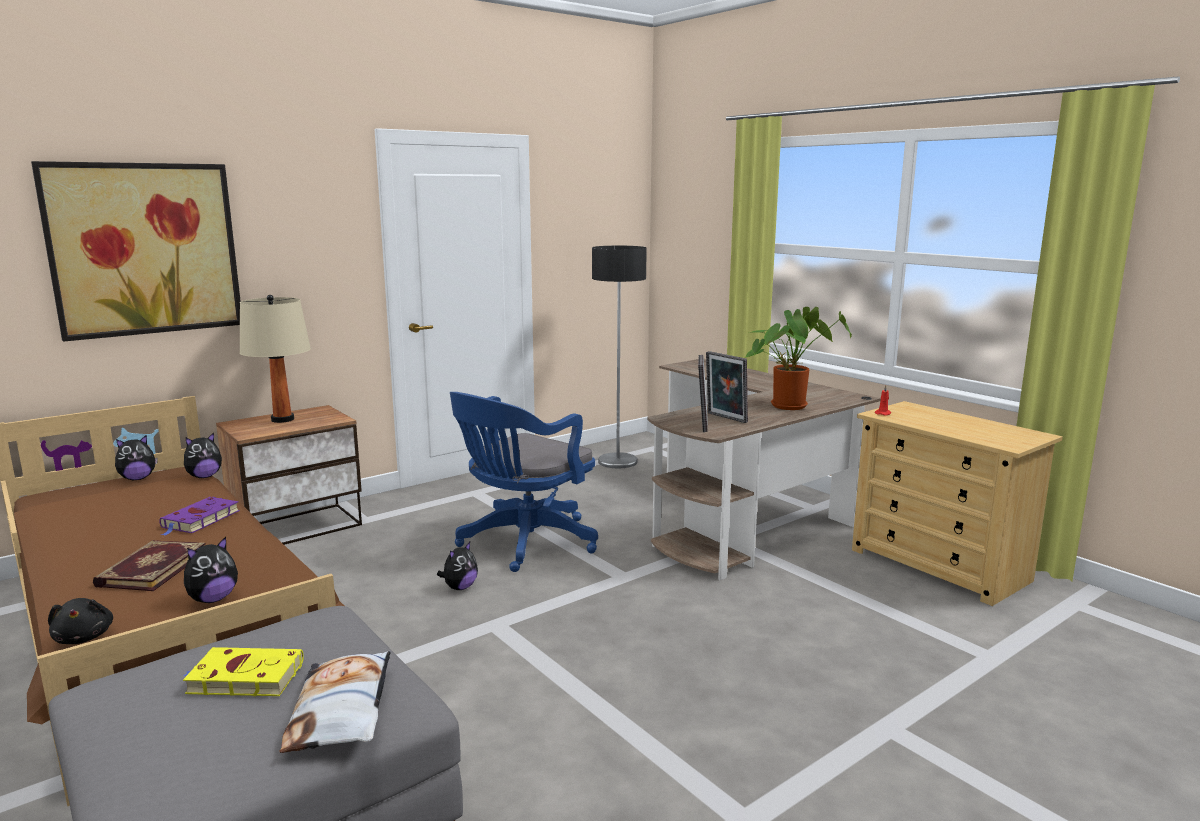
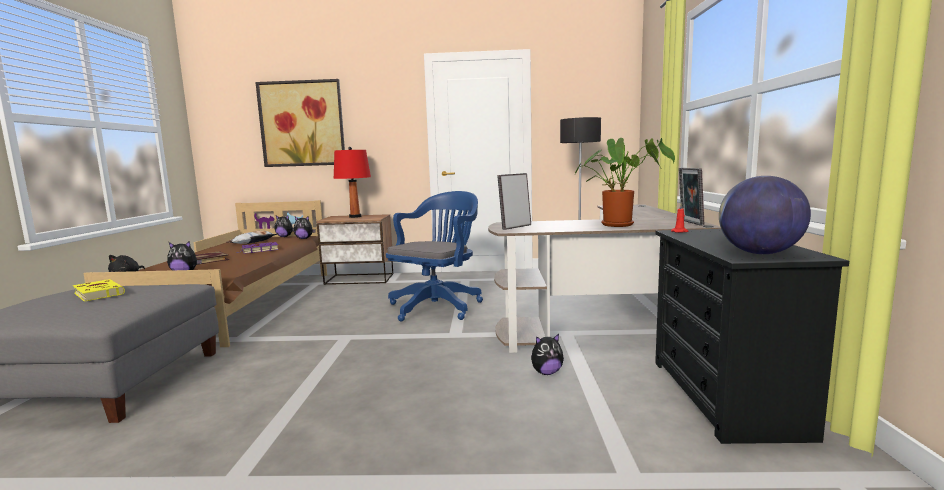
camera: 40 degrees right, 5 degrees down
(282, 419) = (355, 216): beige table lamp -> red table lamp
(342, 711) = (81, 312): pillow -> pillow (252, 242)
(459, 587) = (367, 317): plush toy -> plush toy (546, 372)
(523, 543) = (438, 306): blue office chair -> blue office chair turned 135 degrees clockwise
(725, 418) = (544, 226): picture frame -> picture frame (689, 222)
(939, 565) = (725, 396): beige dresser -> black dresser
(1004, 437) = (759, 253): none -> globe

